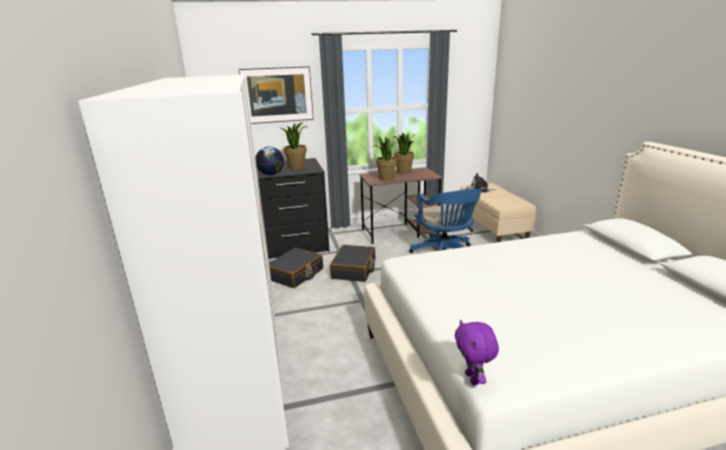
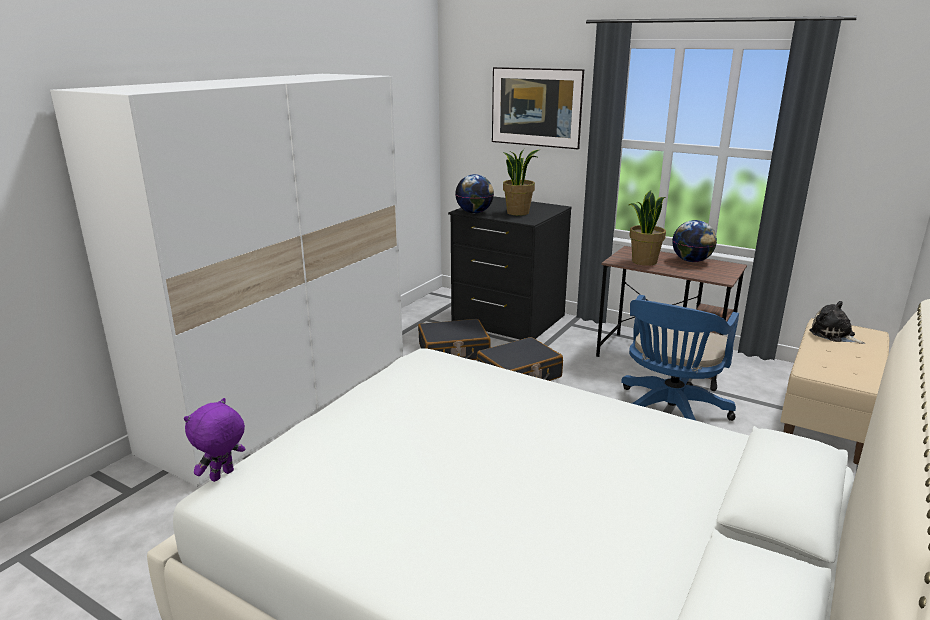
camera: 45 degrees right, 0 degrees up
(404, 172) = (691, 261): potted plant -> globe

